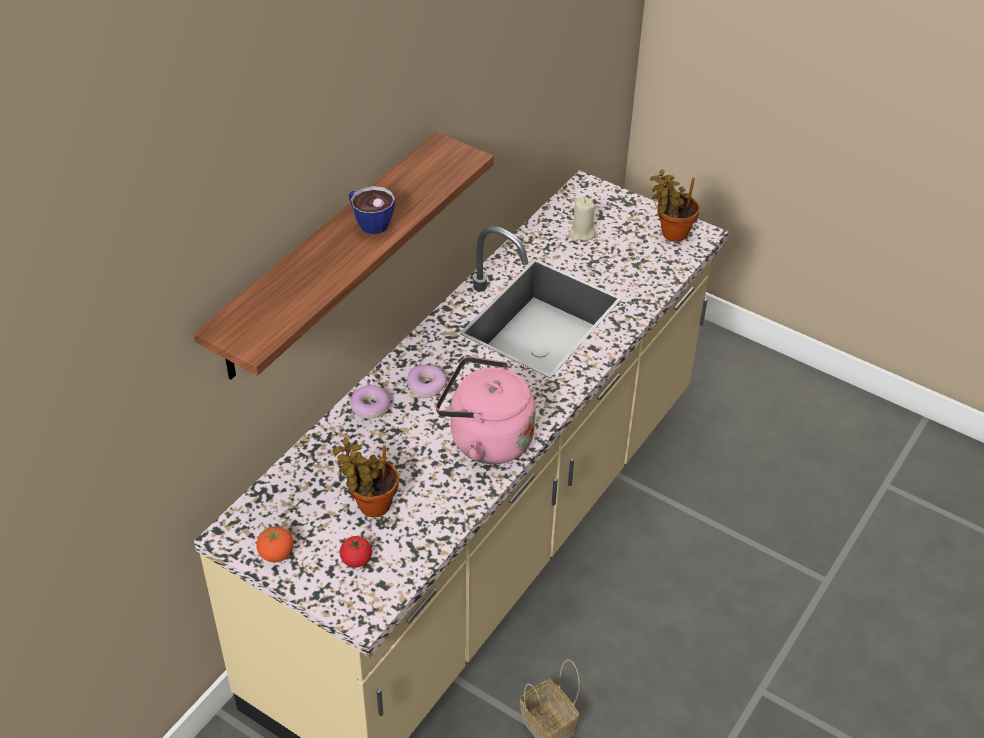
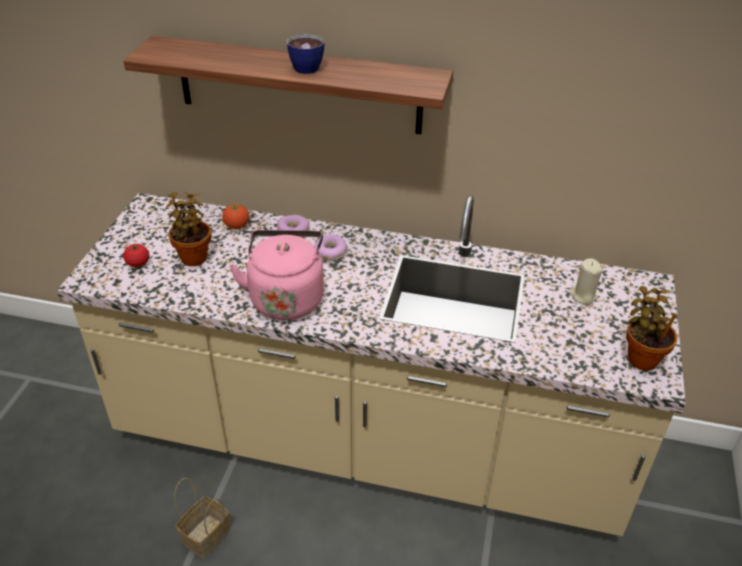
camera: 70 degrees right, 5 degrees down
(276, 554) = (134, 227): tomato -> tomato (237, 226)

